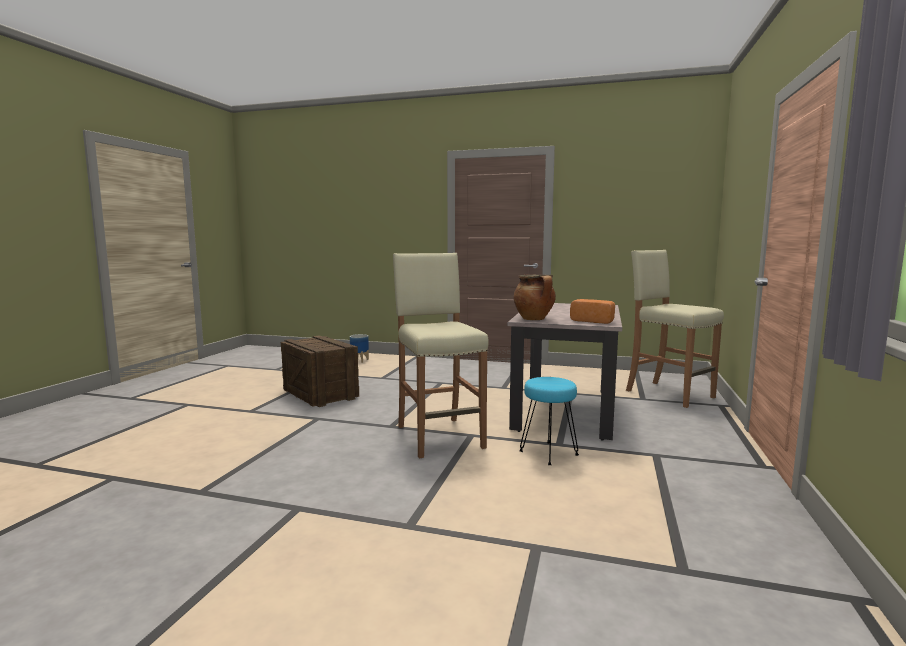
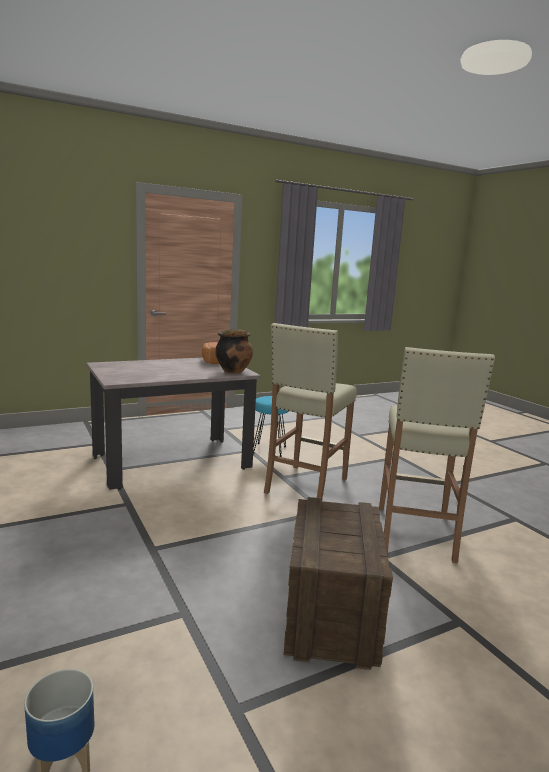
camera: 135 degrees left, 5 degrees up
(668, 394) = (68, 438): beige stool -> beige stool (415, 534)

